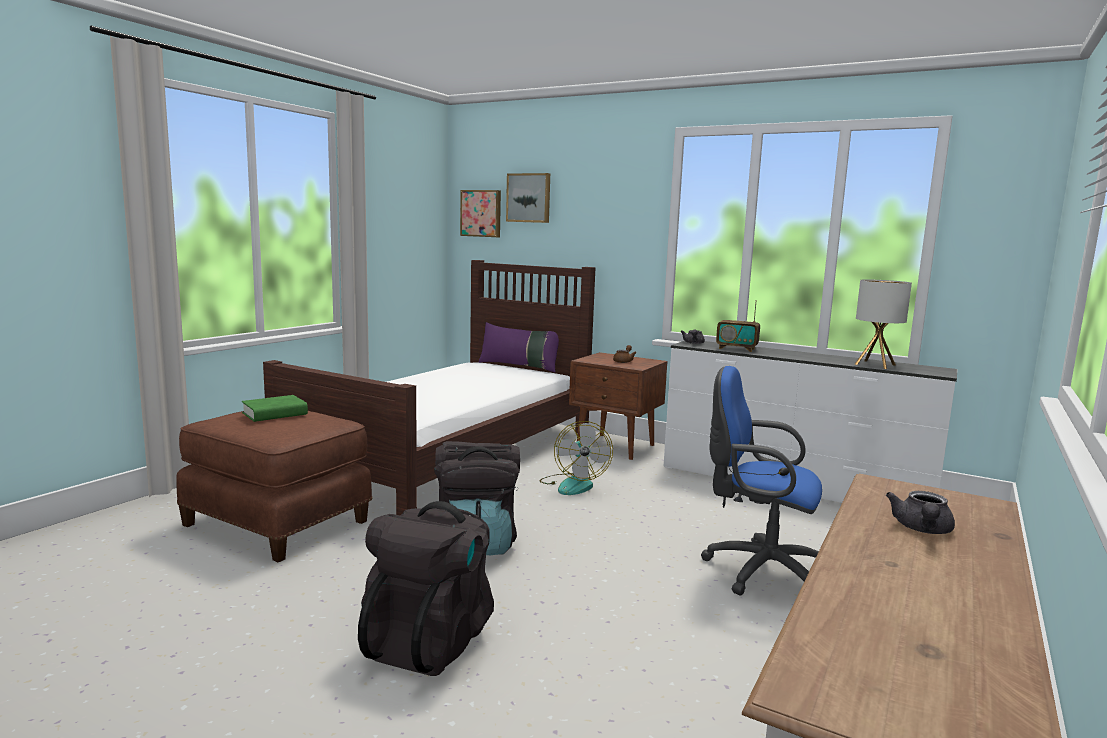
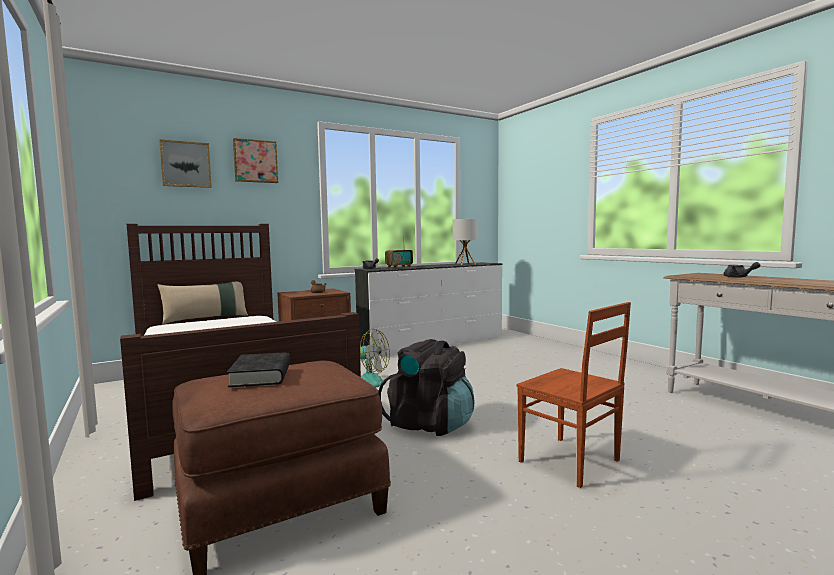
camera: 60 degrees left, 5 degrees down
(275, 414) = (261, 376): green book -> black book
(430, 640) = (570, 462): black backpack -> brown chair
(481, 213) = (123, 177): picture -> picture (255, 161)
(519, 366) = (206, 319): purple pillow -> beige pillow
(759, 571) = (526, 371): blue office chair -> none

